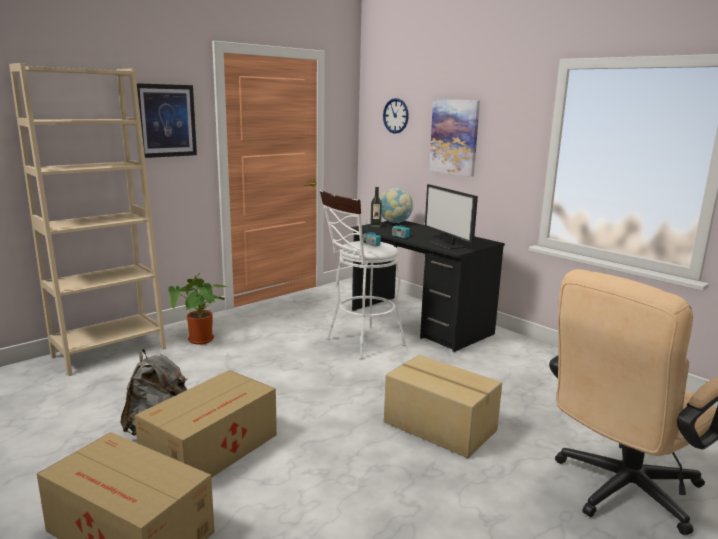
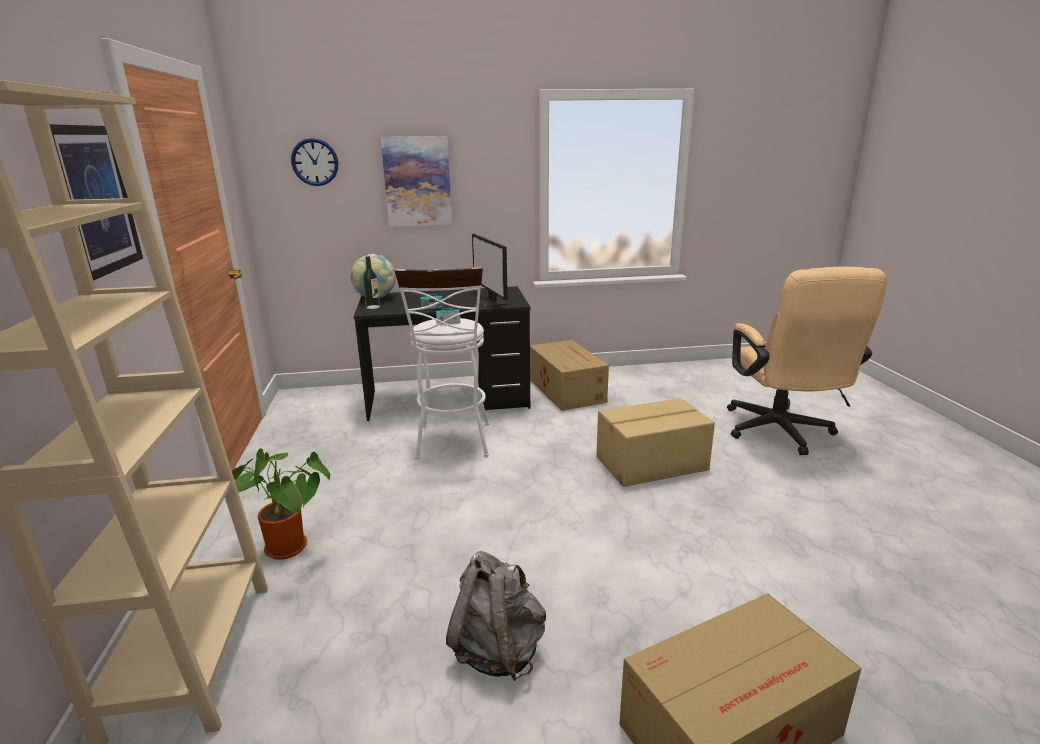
camera: 55 degrees left, 5 degrees up
(213, 449) = (592, 613): cardboard box -> cardboard box (566, 390)
(448, 244) = (491, 301): monitor -> monitor turned 60 degrees clockwise

